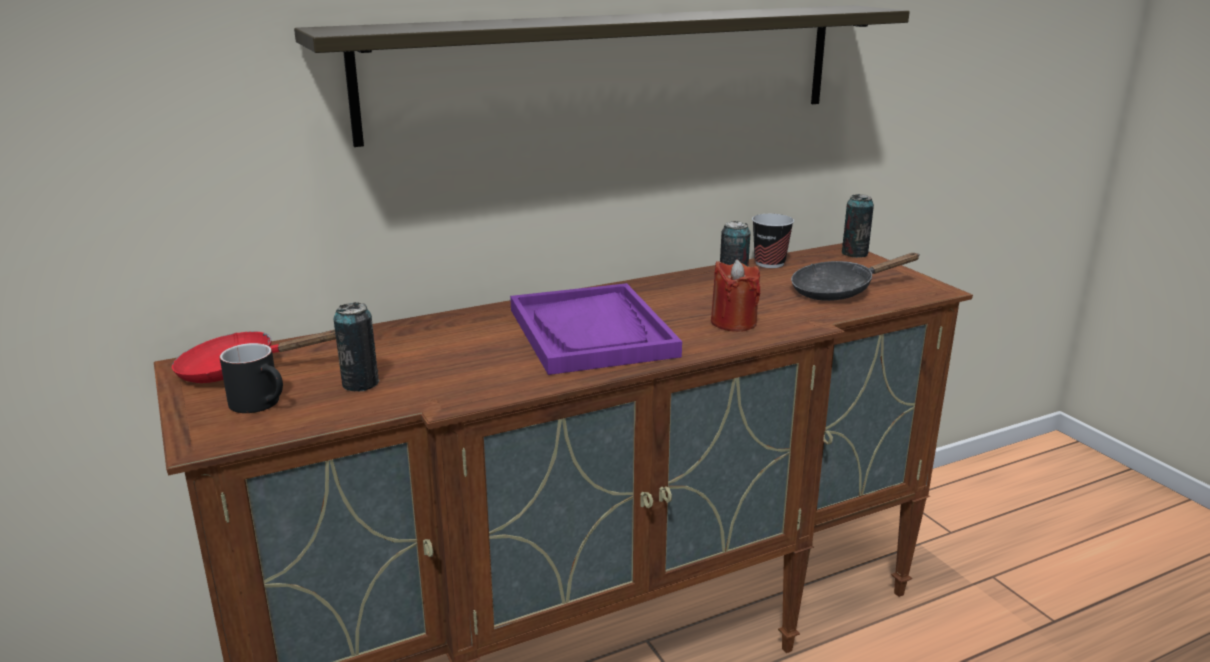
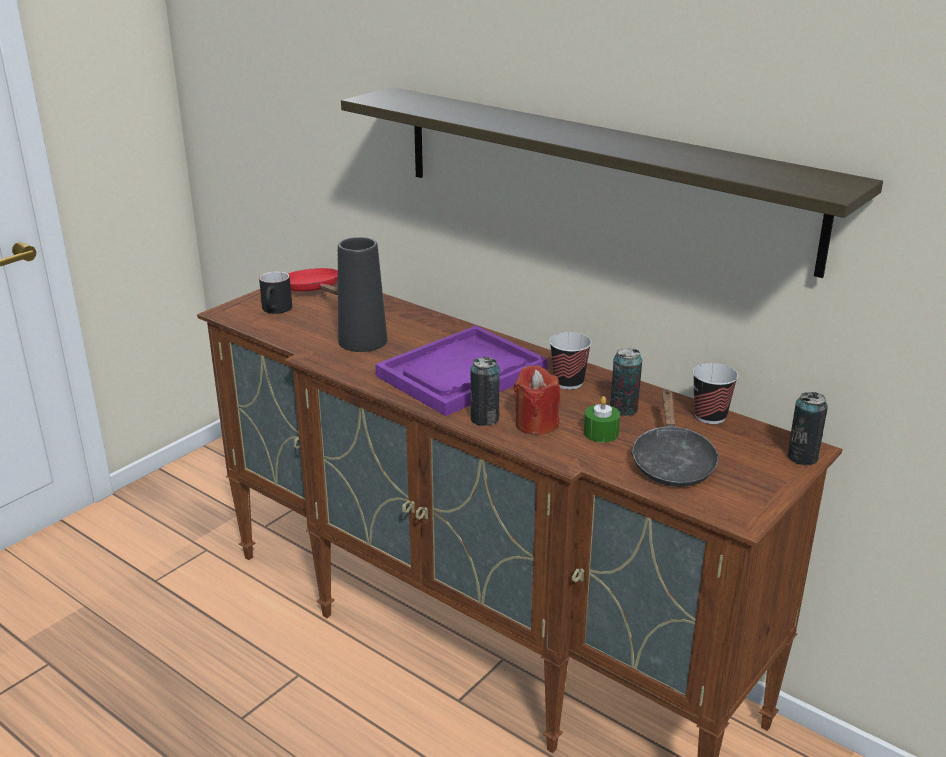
camera: 65 degrees right, 5 degrees up
(360, 383) = (320, 326): can -> can (484, 419)
(442, 366) = (362, 341): none -> black vase
(660, 294) = (568, 382): none -> cup
(770, 303) = (601, 433): none -> green candle
(839, 291) = (672, 462): black frying pan -> black frying pan turned 135 degrees counterclockwise

